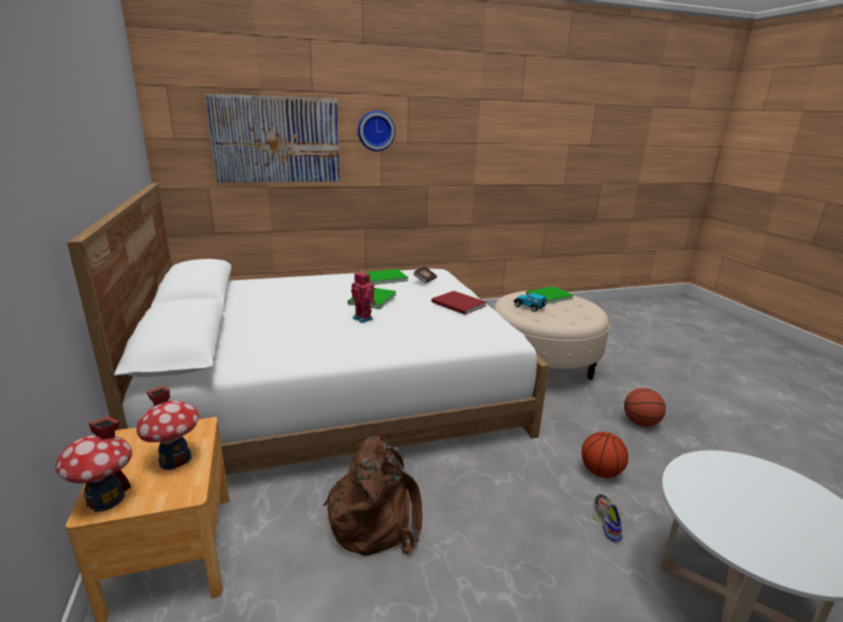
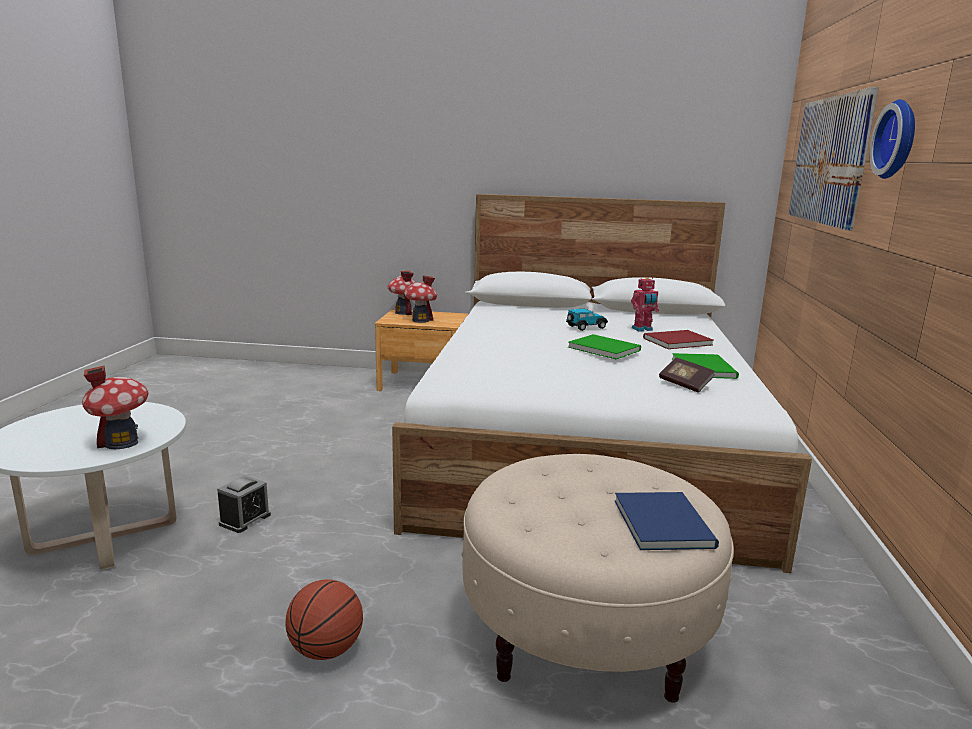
camera: 115 degrees right, 5 degrees down
(363, 318) = (544, 339): toy robot -> toy robot (642, 329)
(376, 519) = (380, 431): brown backpack -> none
(459, 305) = (558, 379): red book -> red book (675, 341)
(529, 307) = (602, 479): toy car -> toy car (585, 327)
(547, 296) = (664, 521): green book -> blue book
(600, 472) = (294, 548): basketball -> none
(607, 520) = (245, 519): shoe -> alarm clock
(736, 471) = (122, 442): none -> toy house

